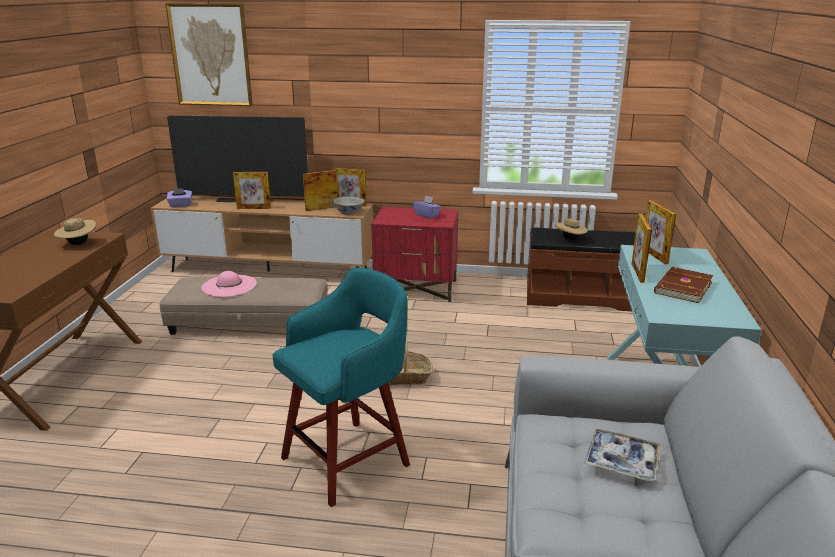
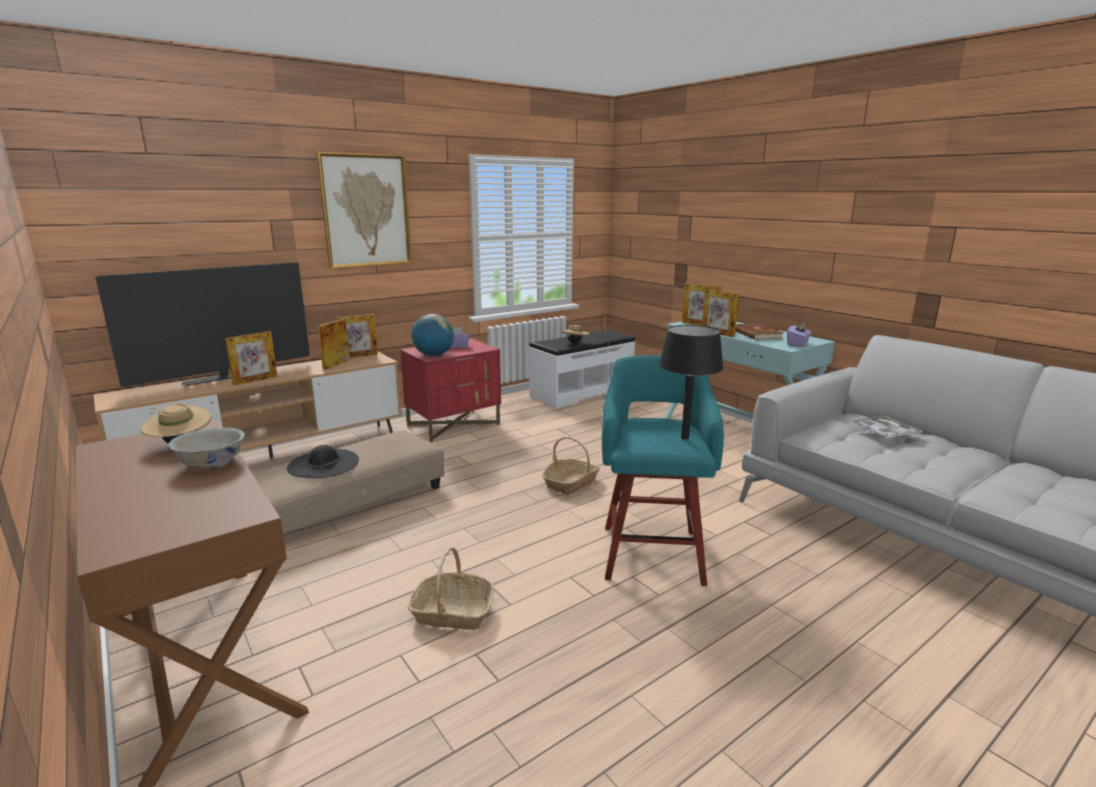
camera: 45 degrees left, 5 degrees down
(174, 422) = (452, 612): none -> basket
(180, 205) = (140, 399): purple tissue box -> purple tissue box (798, 344)
(211, 55) = (149, 191): picture -> picture (366, 211)
(229, 285) = (323, 464): pink hat -> black hat
(336, 360) = (685, 438): none -> black table lamp
(348, 212) = (373, 361): white bowl -> white bowl (211, 463)
(390, 219) = (433, 355): none -> globe
(584, 297) = (581, 392): brown bench -> white bench

